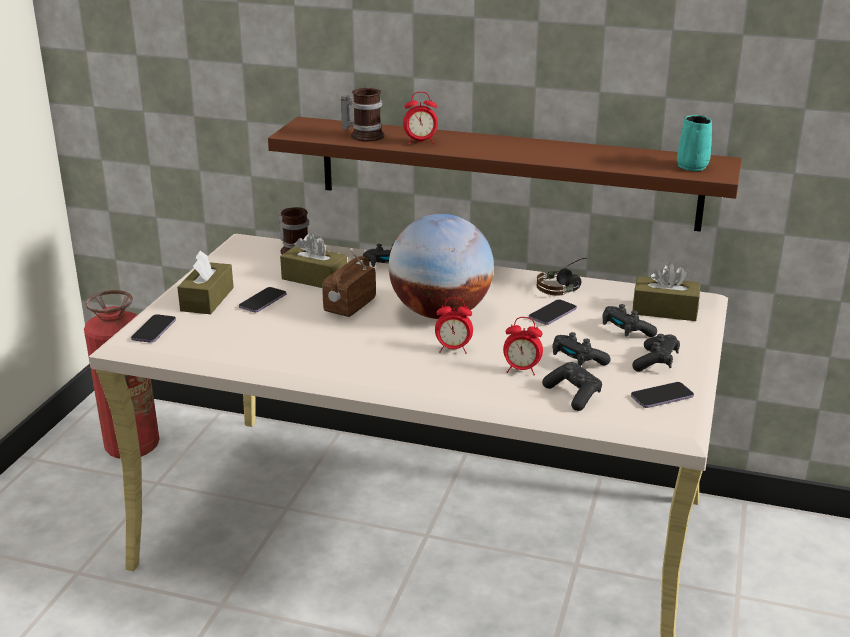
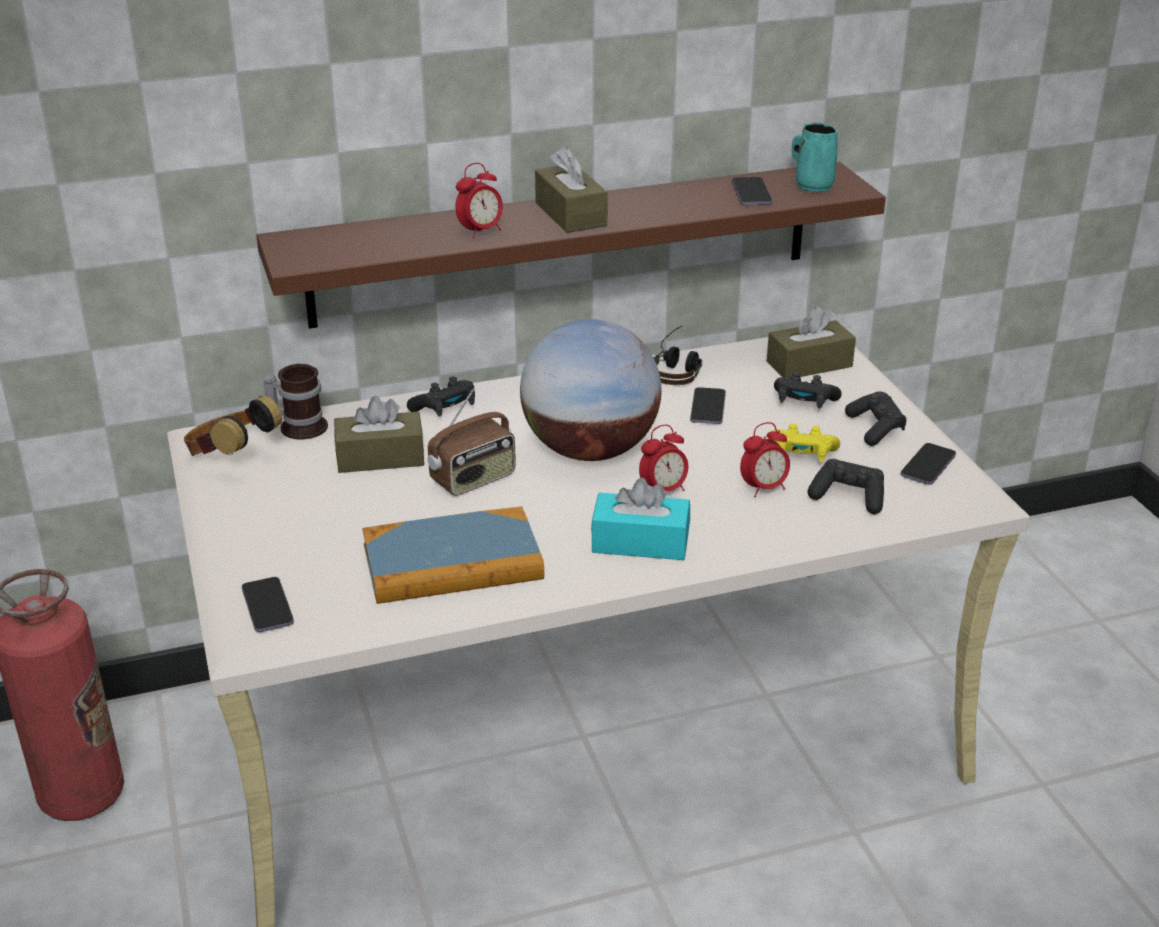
camera: 35 degrees left, 5 degrees up
(207, 299) = (278, 536): brown tissue box -> brown tissue box (570, 214)
(238, 255) = (232, 458): none -> headphones
(263, 301) = (357, 512): phone -> phone (751, 193)
(275, 343) = (452, 563): none -> book
(349, 306) = (473, 479): radio -> radio turned 120 degrees counterclockwise
(364, 135) = (395, 240): mug -> none
(397, 371) = (640, 542): none -> turquoise tissue box
(577, 360) = (801, 455): black game controller -> yellow game controller

